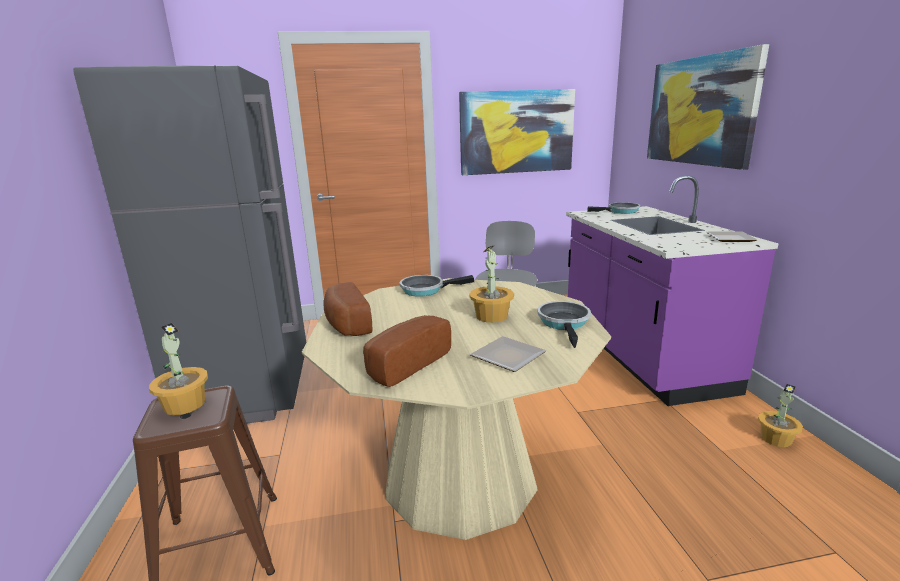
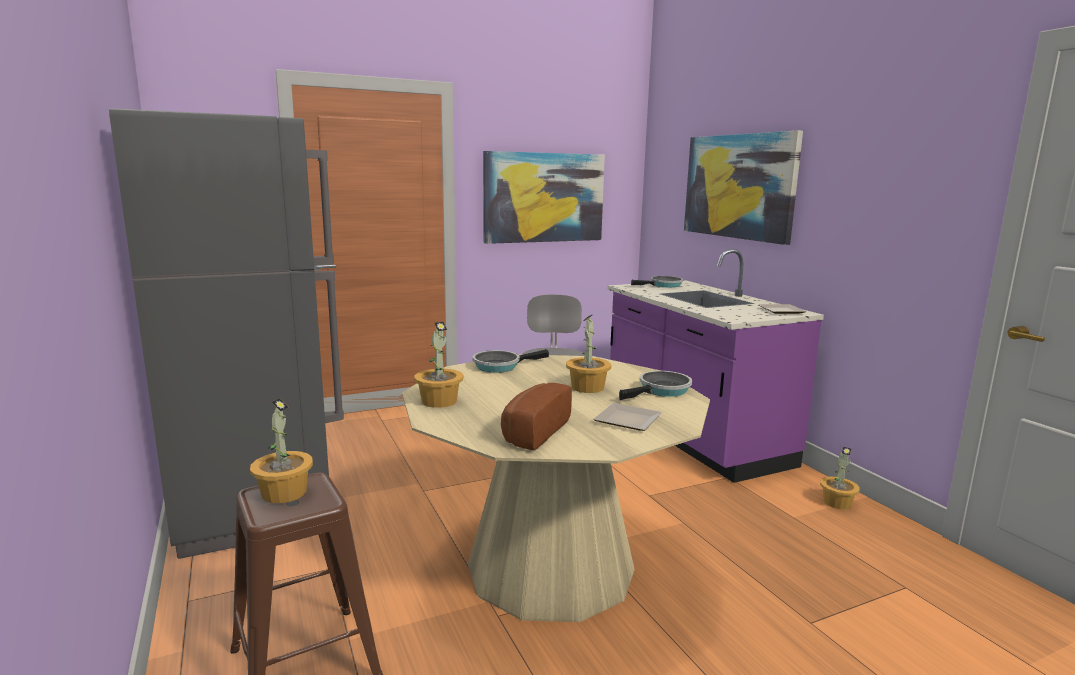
camera: 15 degrees left, 5 degrees down
(345, 324) = (439, 401): bread -> potted plant
(564, 323) = (662, 390): frying pan -> frying pan turned 60 degrees clockwise

